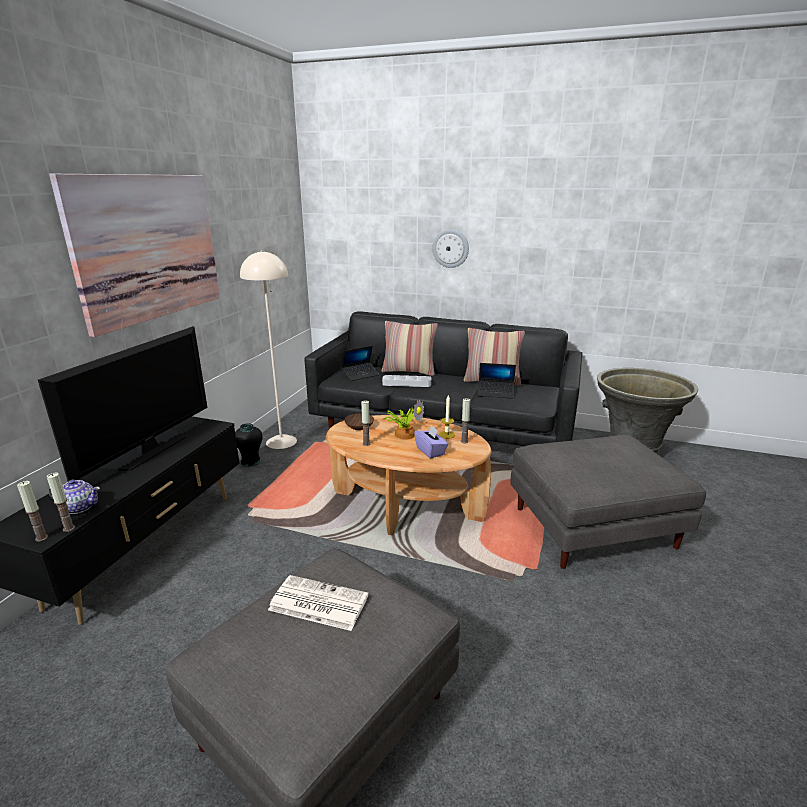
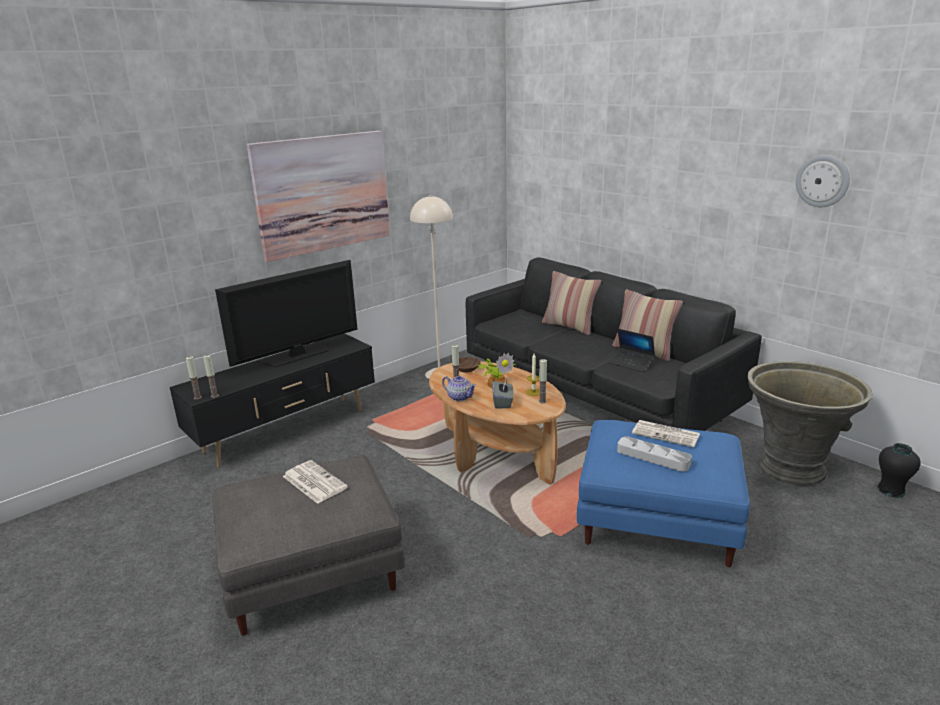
camera: 30 degrees right, 0 degrees up
(79, 507) = (229, 384): teapot -> teapot (459, 397)
(251, 462) = (401, 386): black vase -> black vase (890, 490)
(360, 375) = (518, 322): laptop -> none
(406, 384) = (552, 338): grey tray -> grey tray (653, 457)
(430, 451) = (503, 402): purple tissue box -> grey tissue box
(450, 248) = (632, 200): wall clock -> wall clock (822, 181)
(591, 446) = (667, 434): none -> newspaper
(592, 528) = (655, 522): grey ottoman -> blue ottoman

